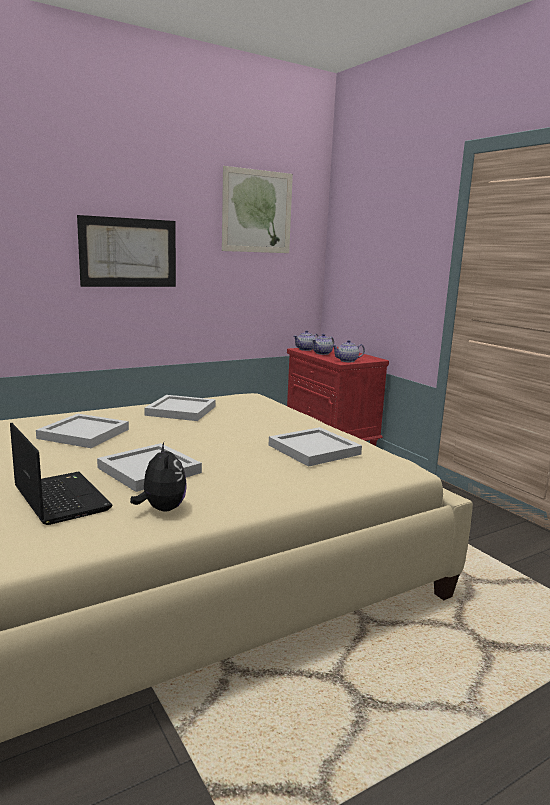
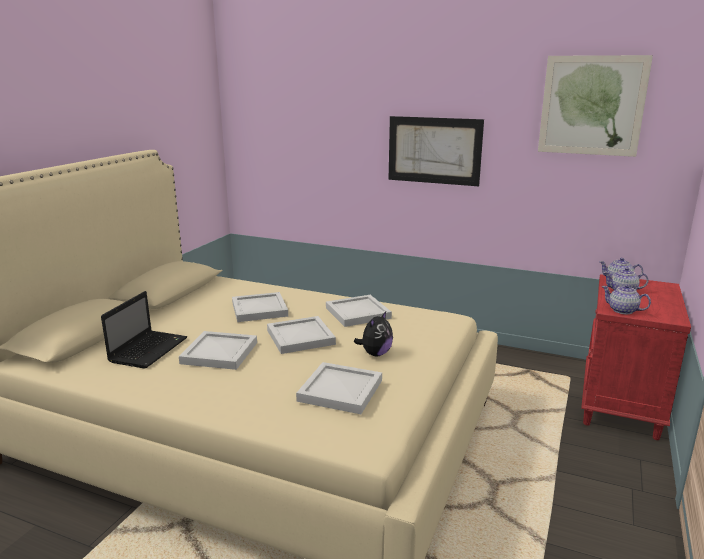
camera: 55 degrees right, 5 degrees up
(161, 509) = (163, 382): plush toy -> plush toy (375, 354)
(186, 436) = (301, 337): none -> white tray

